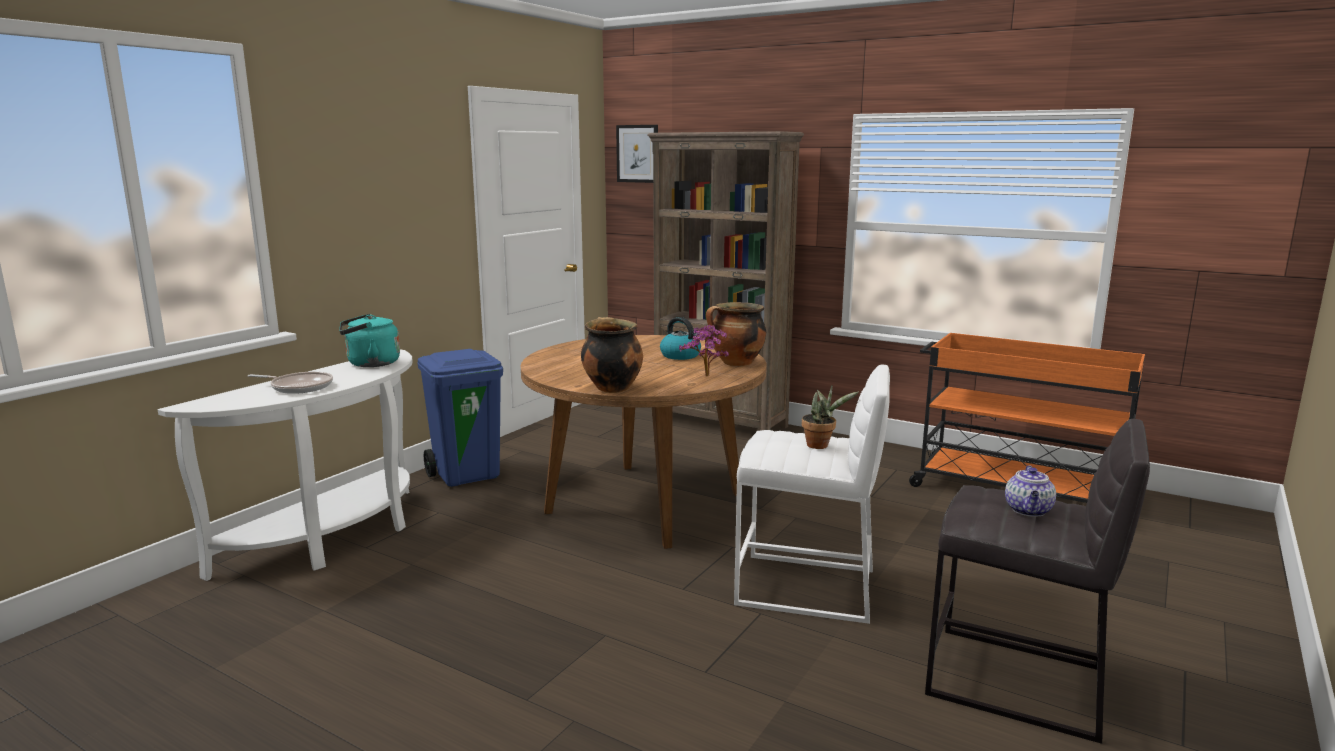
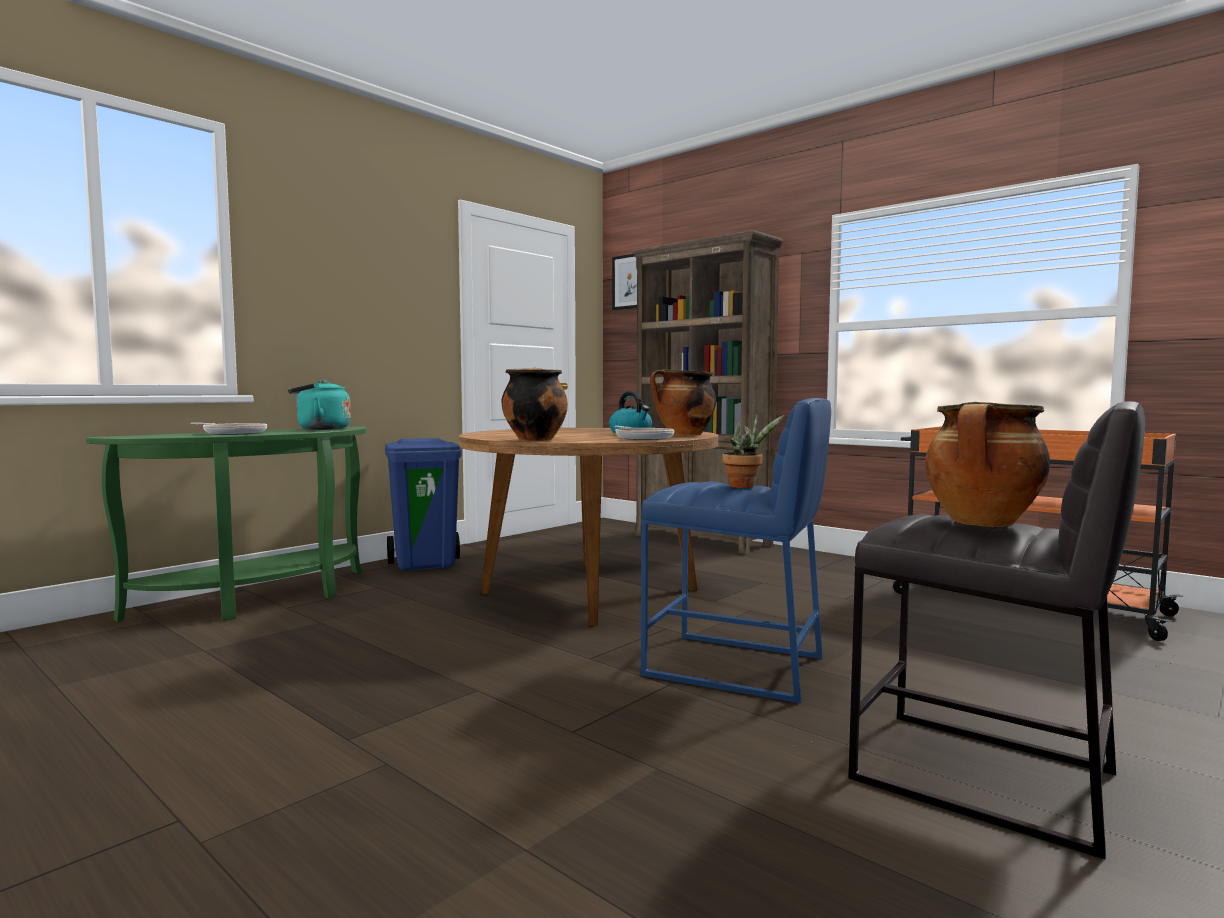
camera: 10 degrees right, 10 degrees down
(334, 538) = (263, 599): white console table -> green console table
(706, 377) = (642, 438): potted plant -> frying pan
(807, 588) = (735, 667): white stool -> blue stool
(1029, 511) = (983, 524): teapot -> cooking pot

